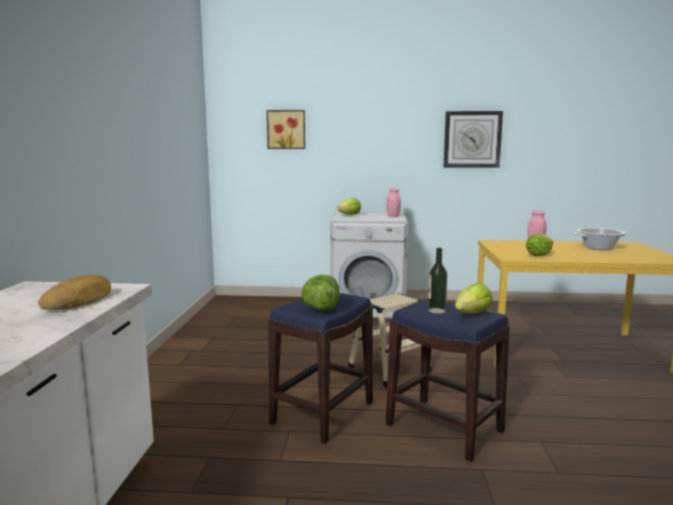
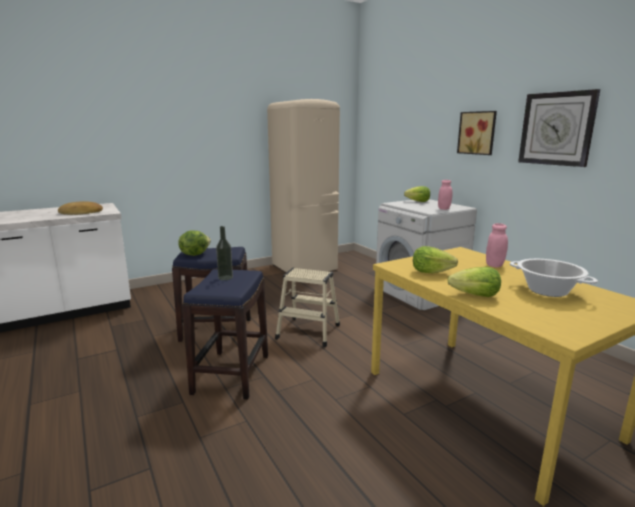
camera: 55 degrees right, 5 degrees up
(220, 325) = (306, 267): none -> beige fridge
(286, 129) = (399, 119): picture -> picture (477, 133)
(472, 314) = (228, 287): lettuce -> lettuce (475, 295)

